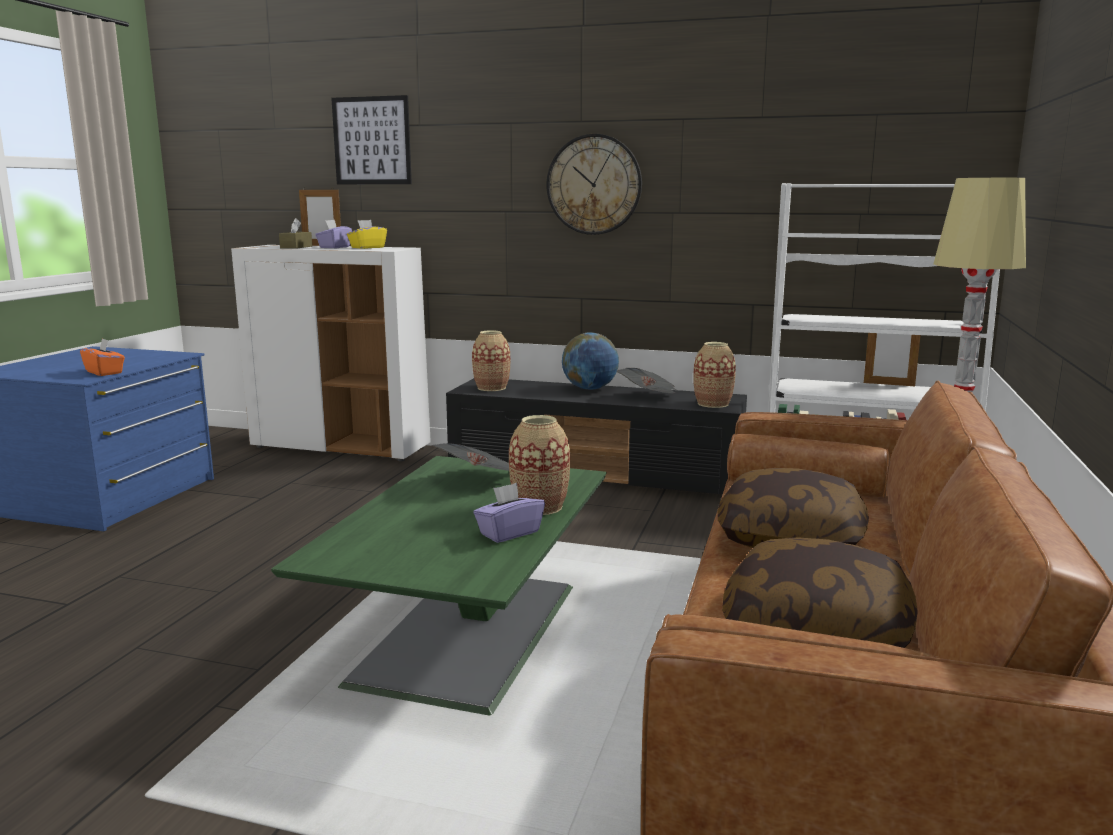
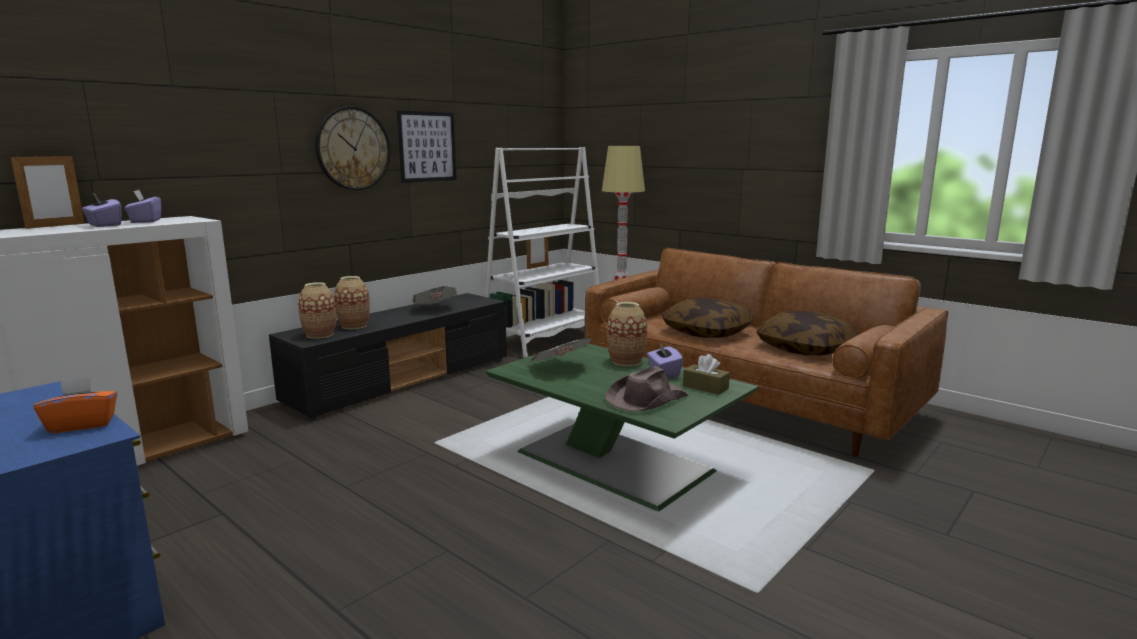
camera: 65 degrees left, 0 degrees up
(296, 247) = (49, 230): brown tissue box -> brown tissue box (705, 387)
(367, 247) = (145, 221): yellow tissue box -> purple tissue box
(372, 141) = (111, 99): picture -> picture (427, 147)
(387, 537) = (646, 399): none -> brown hat
(590, 389) = (382, 315): globe -> none
(712, 404) = (476, 301): vase -> vase (354, 326)

